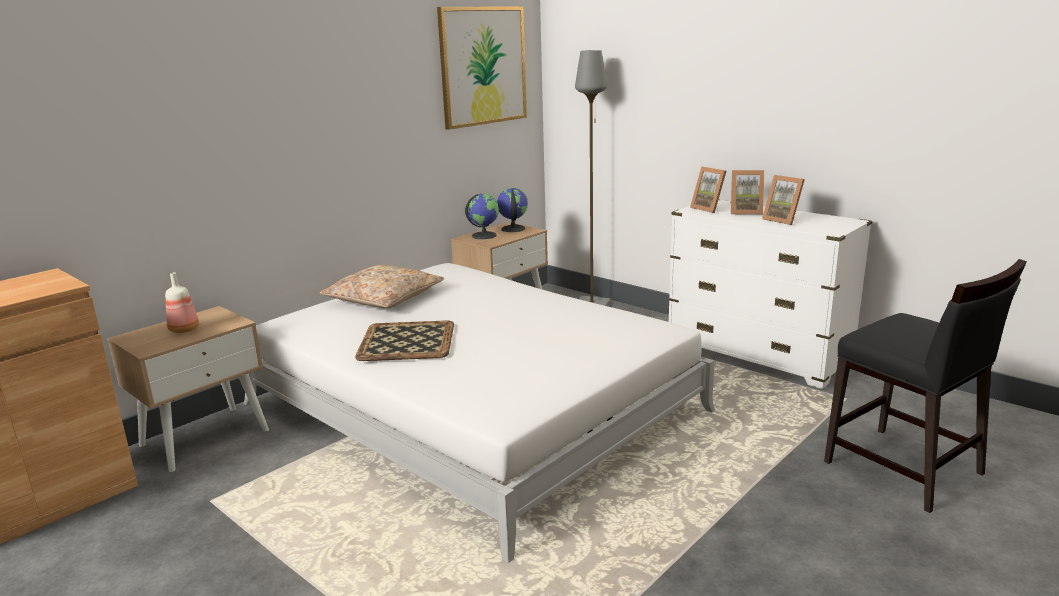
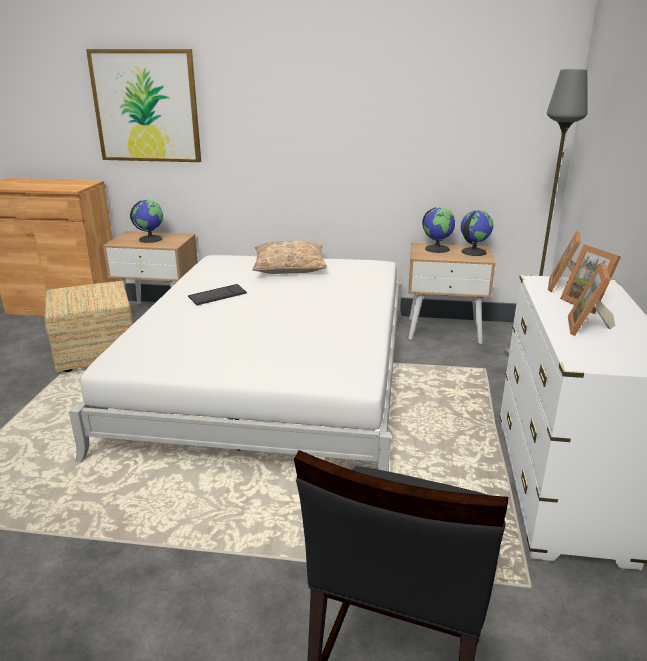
camera: 55 degrees right, 5 degrees up
(183, 329) = (150, 239): bottle -> globe
(247, 505) = (97, 353): none -> ottoman
(406, 341) = (217, 296): tray -> keyboard
(483, 66) = (486, 80): picture -> picture (146, 106)

